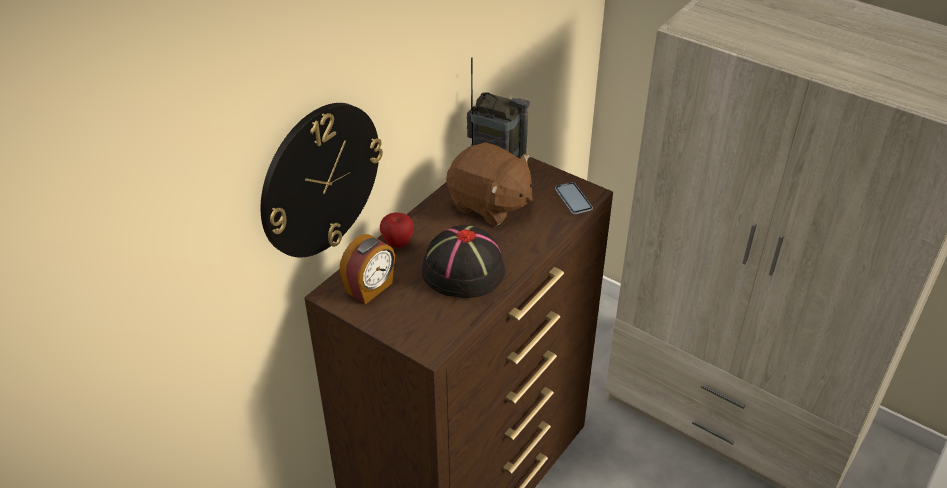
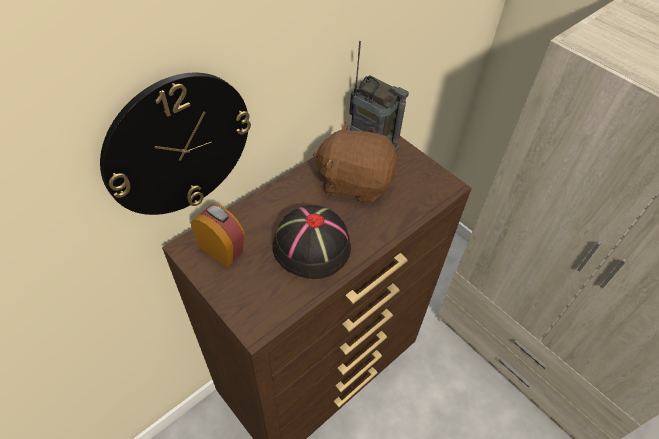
camera: 10 degrees right, 10 degrees up
(370, 288) = (222, 249): alarm clock -> alarm clock turned 105 degrees counterclockwise
(397, 243) = (262, 206): apple -> none
(489, 205) = (355, 181): brown plush toy -> brown plush toy turned 150 degrees clockwise
(573, 199) = (432, 189): phone -> none

